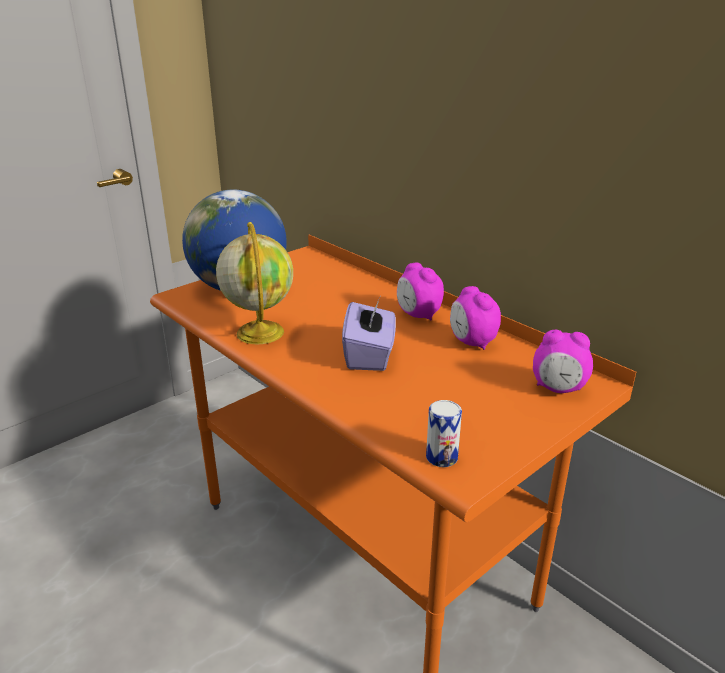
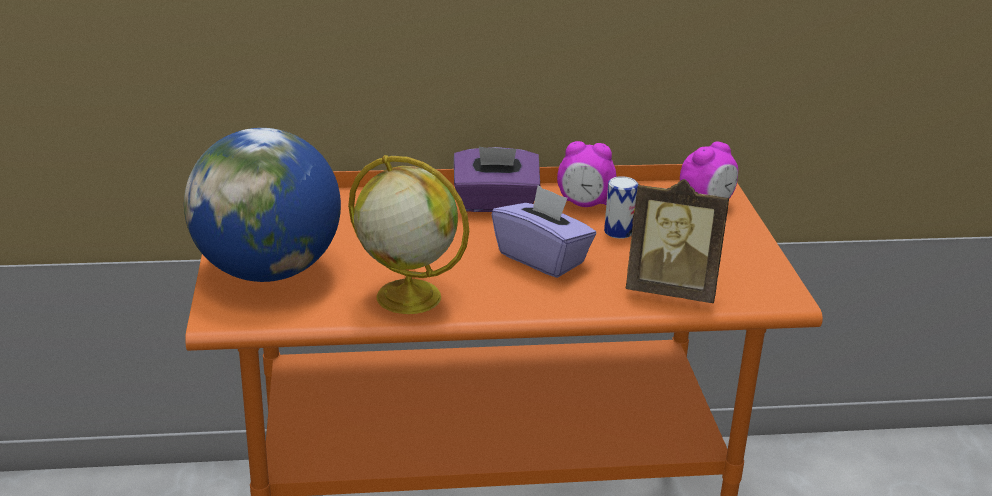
camera: 55 degrees left, 0 degrees up
(396, 419) = (671, 290): none -> picture frame
(418, 315) = (495, 204): alarm clock -> purple tissue box
(441, 457) = (748, 294): can -> can (618, 231)

